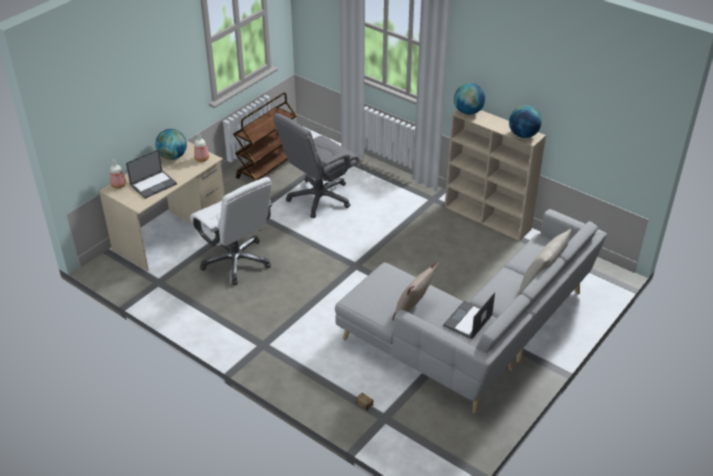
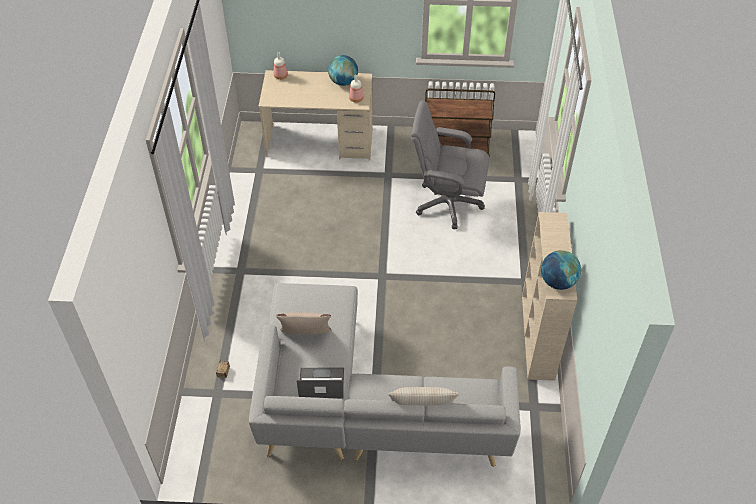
camera: 55 degrees right, 10 degrees up
(154, 184) = (299, 93): laptop -> none
(236, 261) = (321, 199): white office chair -> none
(468, 112) = (554, 222): globe -> none

